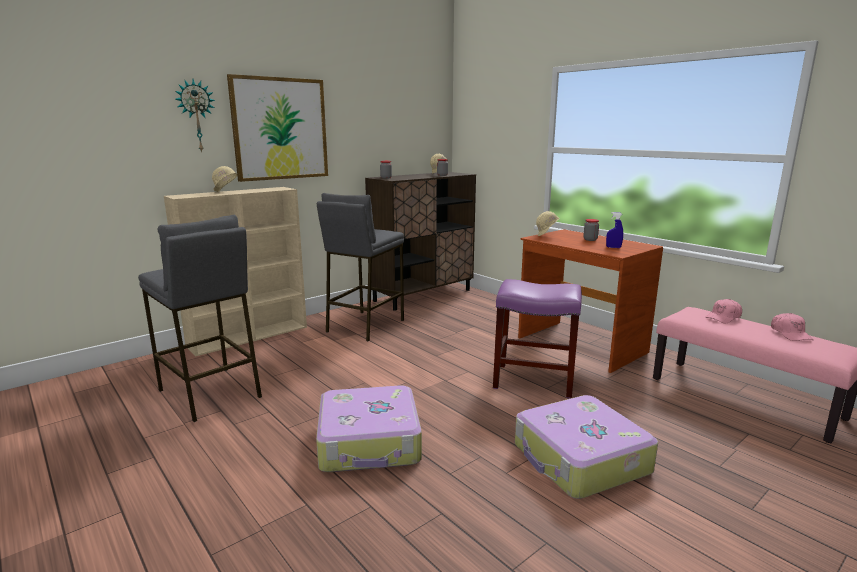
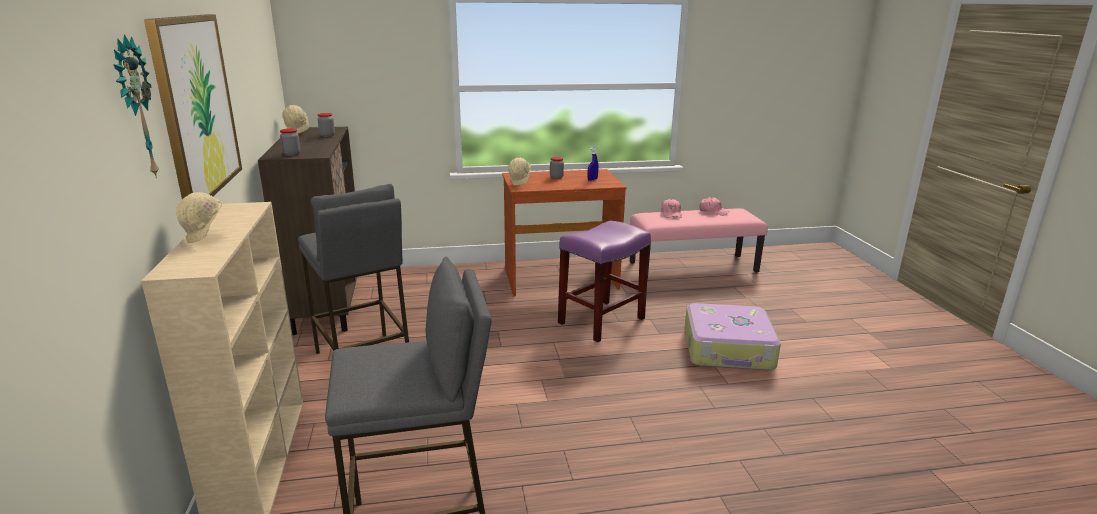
camera: 60 degrees left, 5 degrees up
(370, 442) = (641, 433): suitcase -> none

